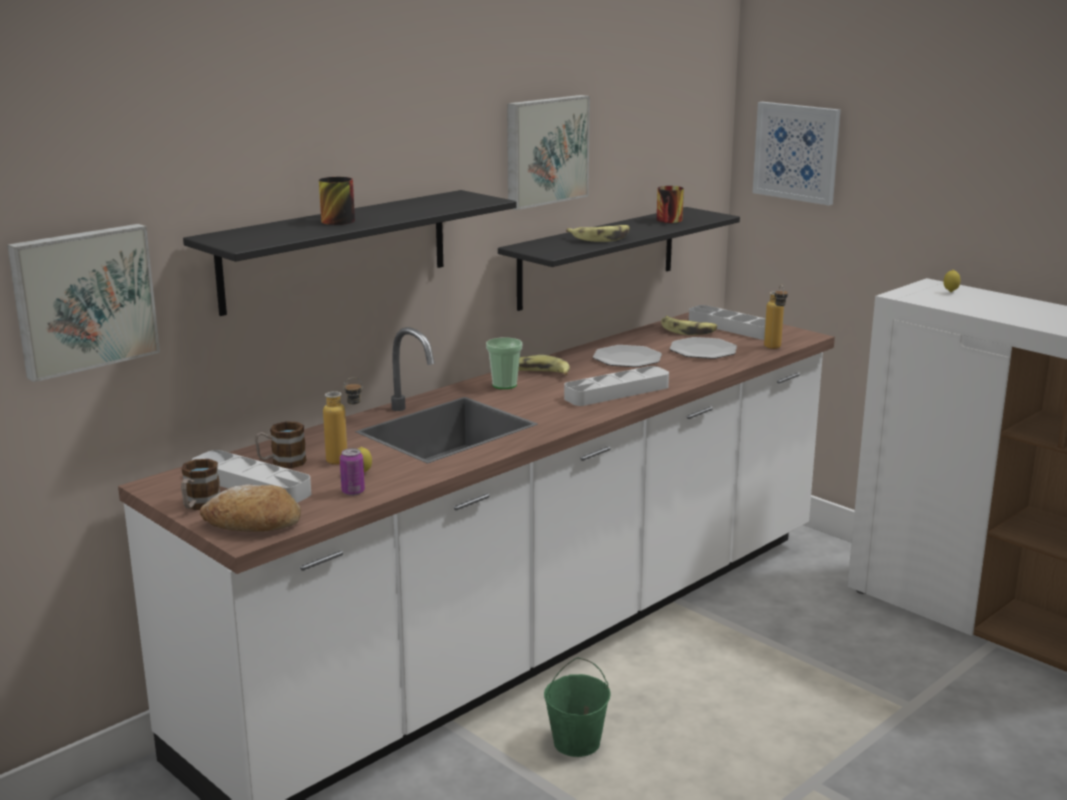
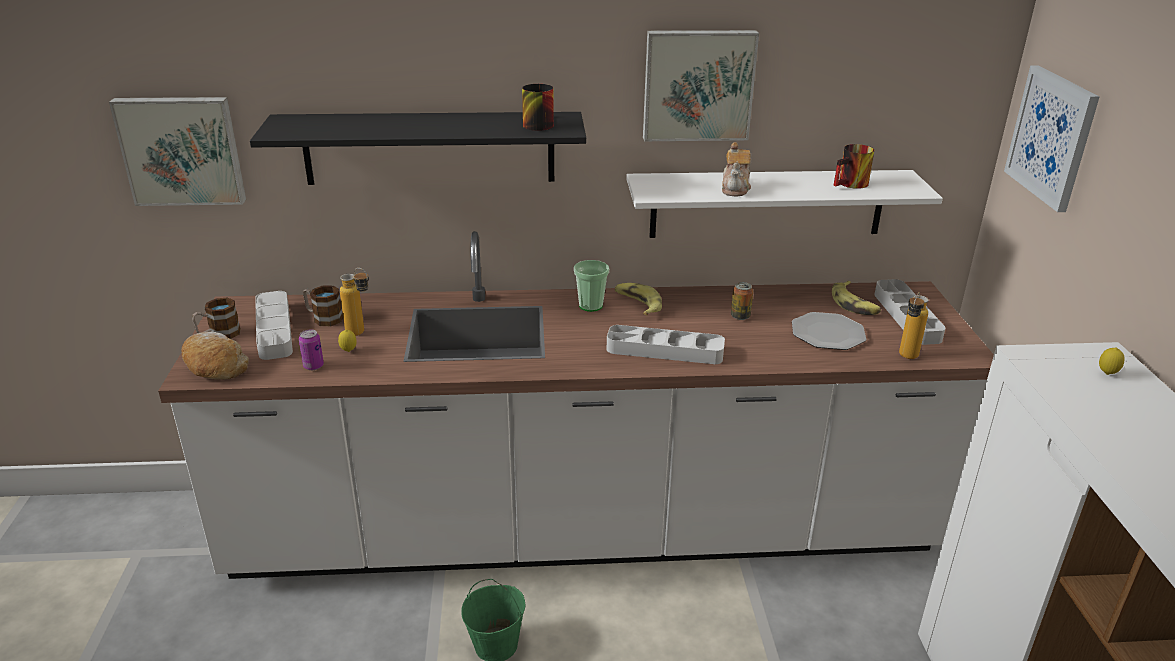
camera: 40 degrees right, 10 degrees up
(332, 220) = (396, 122): mug -> mug (536, 124)
(597, 257) = (767, 203): black shelf -> white shelf
(601, 238) = (735, 188): banana -> teapot
(627, 359) = (740, 316): plate -> can

